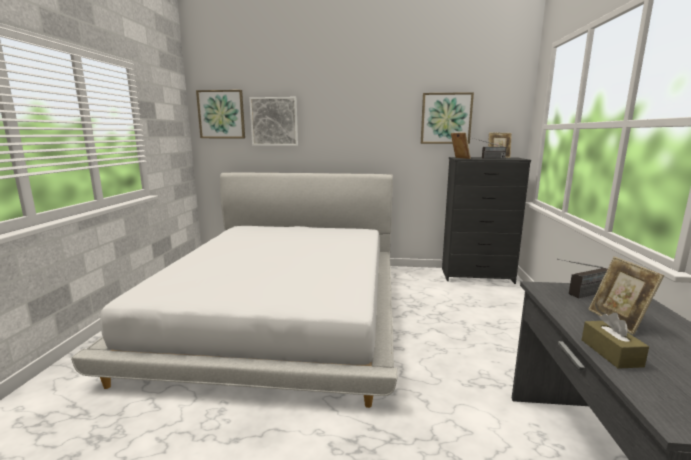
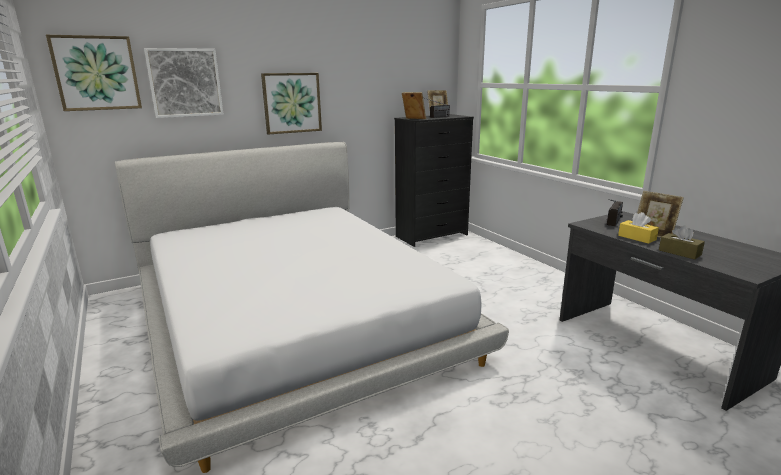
camera: 35 degrees left, 5 degrees up
(446, 118) = (387, 76): picture -> picture (292, 103)
(581, 318) = (637, 237): none -> yellow tissue box

